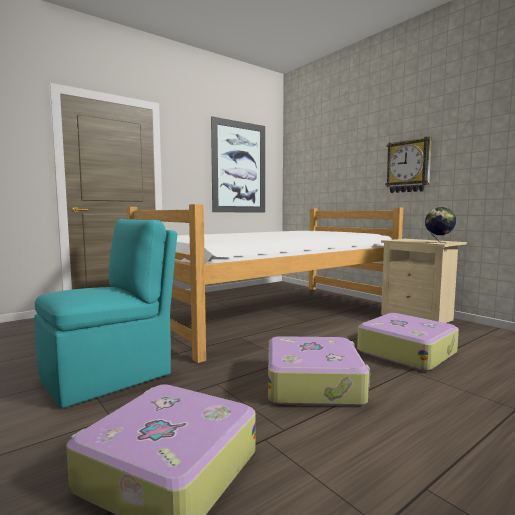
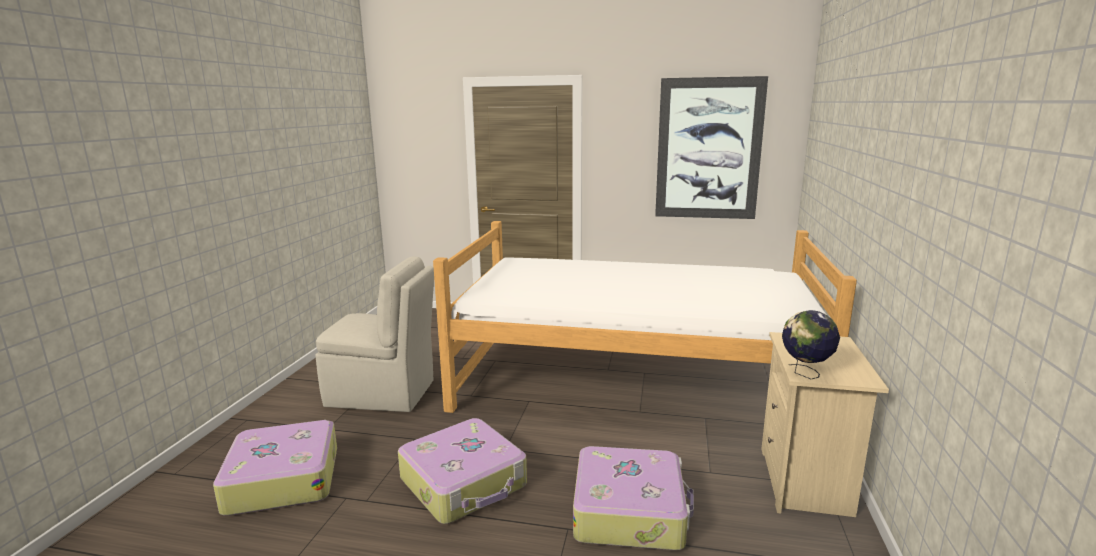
camera: 50 degrees right, 10 degrees up
(110, 376) = (383, 394): turquoise chair -> beige chair
(409, 166) = (880, 202): wall clock -> none

